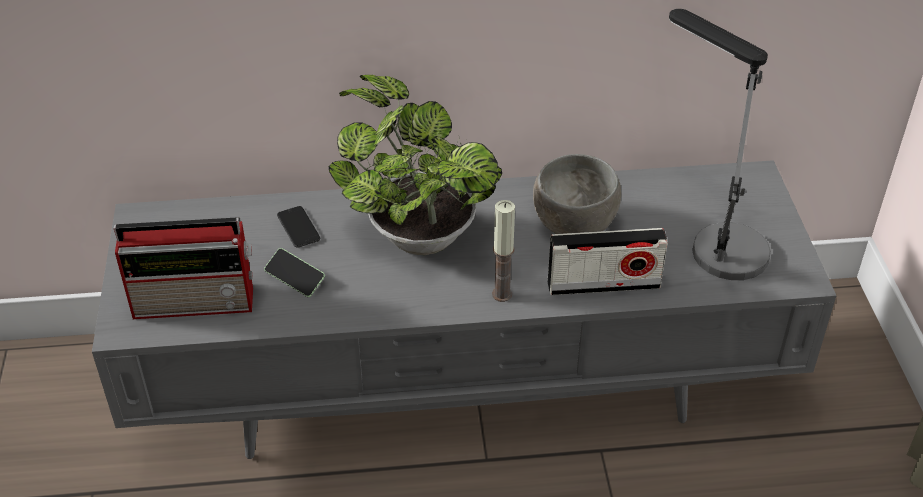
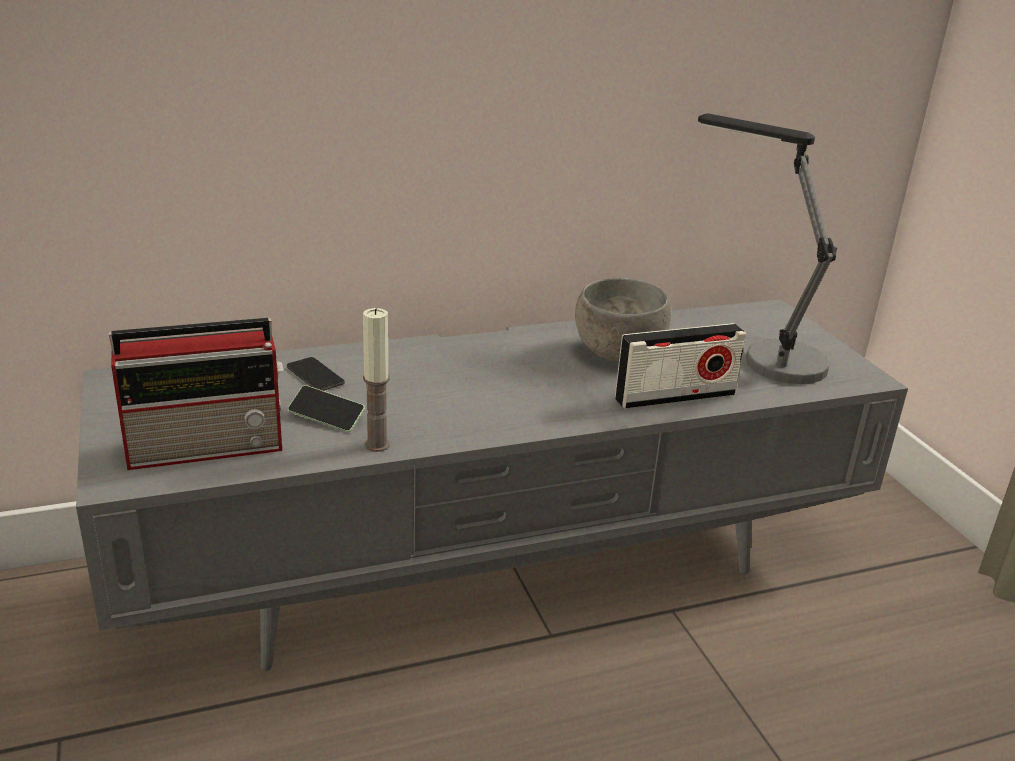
camera: 15 degrees left, 15 degrees down
(416, 233) = (453, 371): potted plant -> none
(502, 294) = (571, 412): candle -> candle (377, 445)

